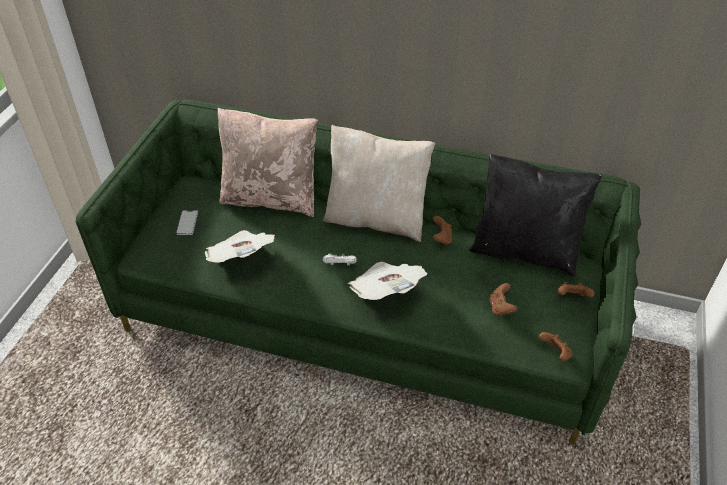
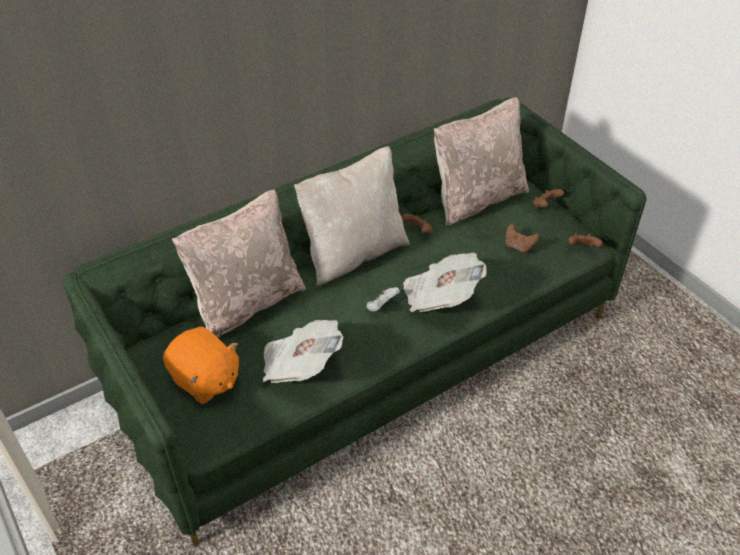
camera: 50 degrees left, 0 degrees up
(187, 223) = (205, 380): phone -> orange plush toy
(524, 250) = (477, 198): black pillow -> beige pillow

